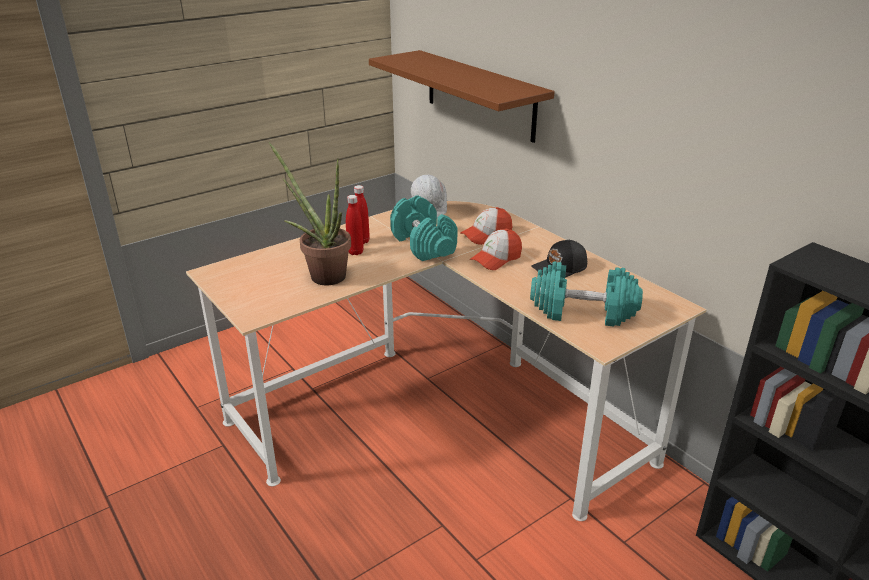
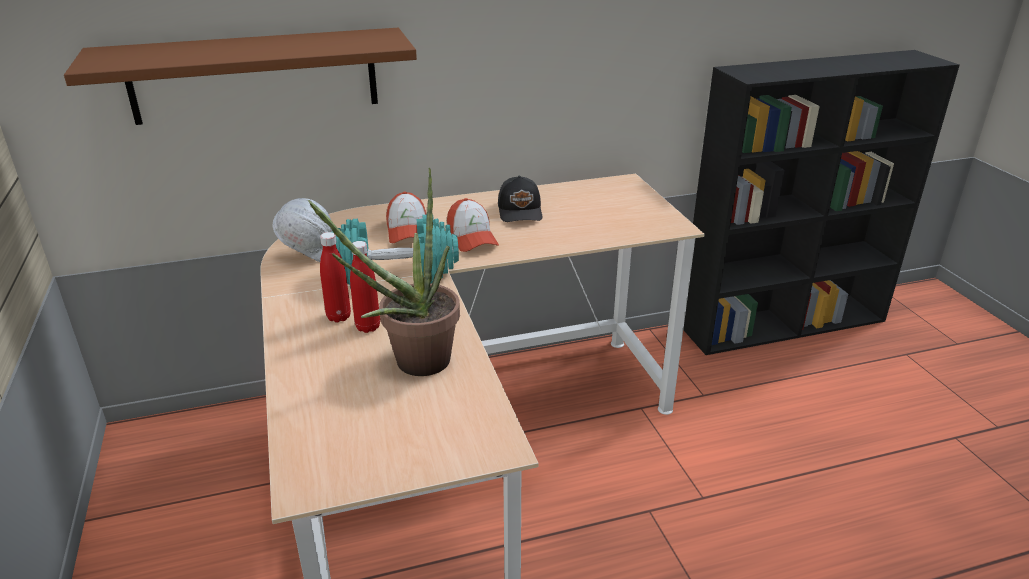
camera: 70 degrees left, 0 degrees up
(582, 312) = (613, 221): turquoise dumbbell -> none

